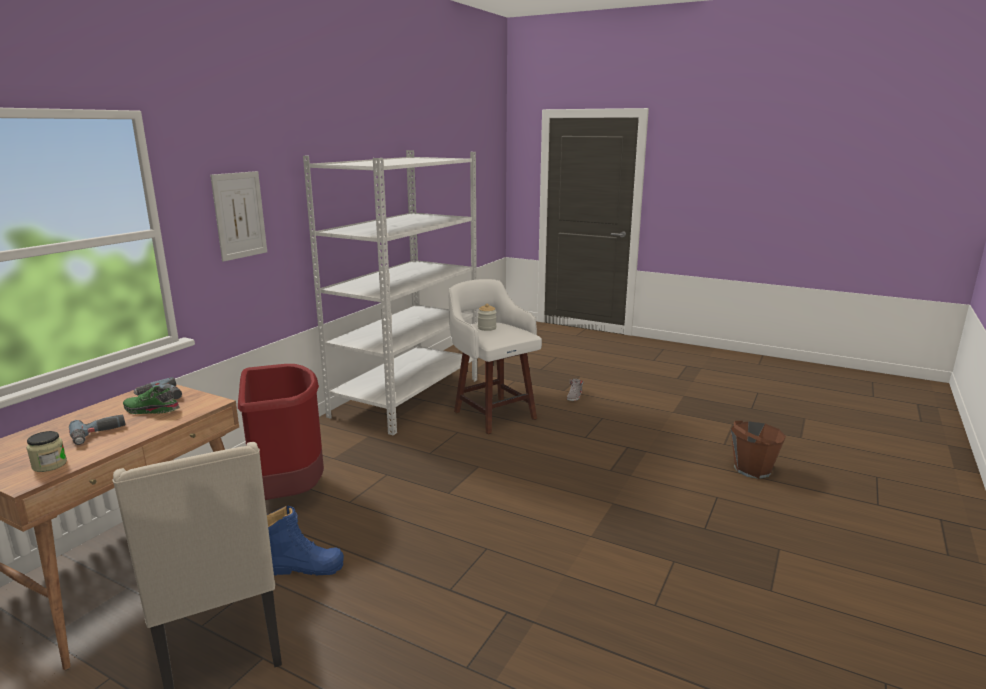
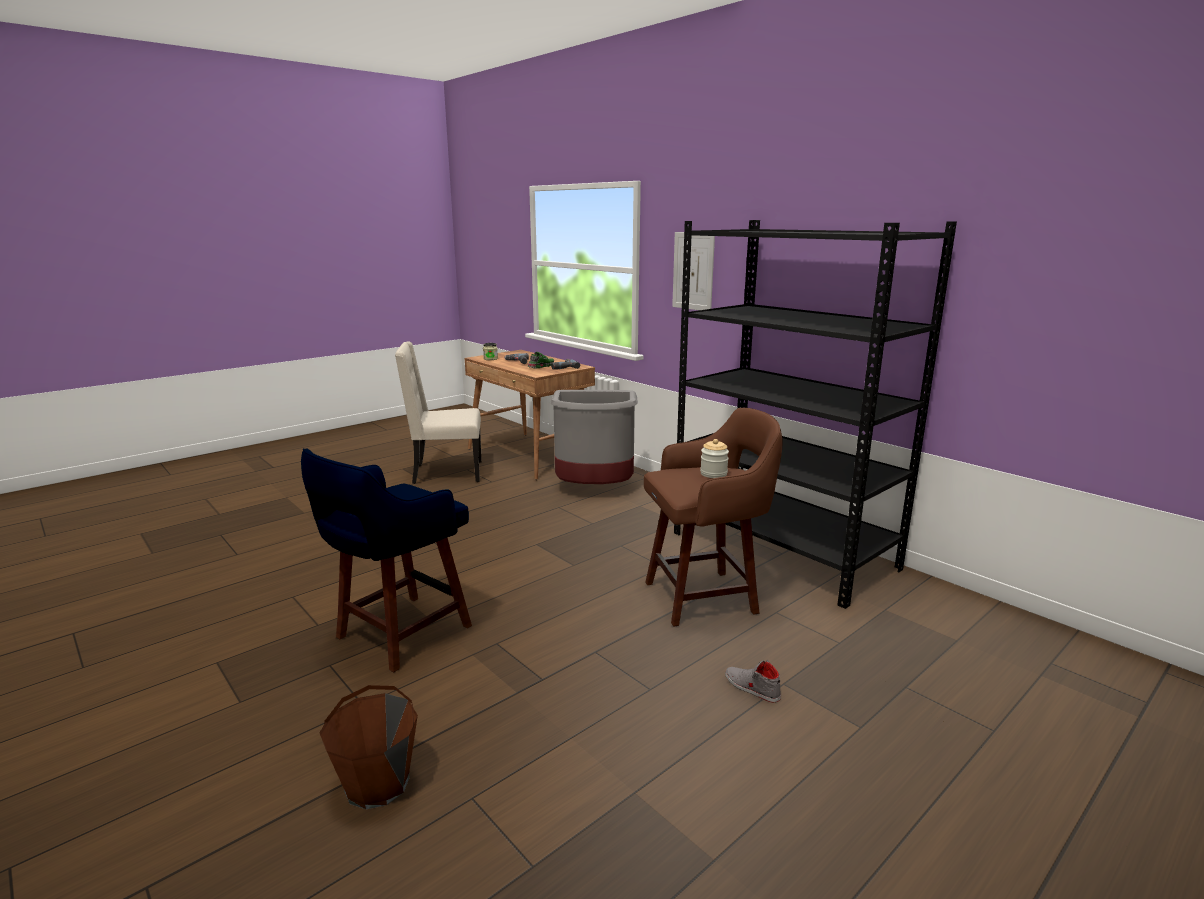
camera: 110 degrees right, 0 degrees up
(287, 490) = (595, 489): red trash can -> grey trash can
(303, 567) = (491, 490): blue boot -> none
(407, 397) = (782, 550): white bookcase -> black bookcase
(493, 414) = (705, 597): white stool -> brown stool
(642, 512) = (399, 634): none -> blue stool

